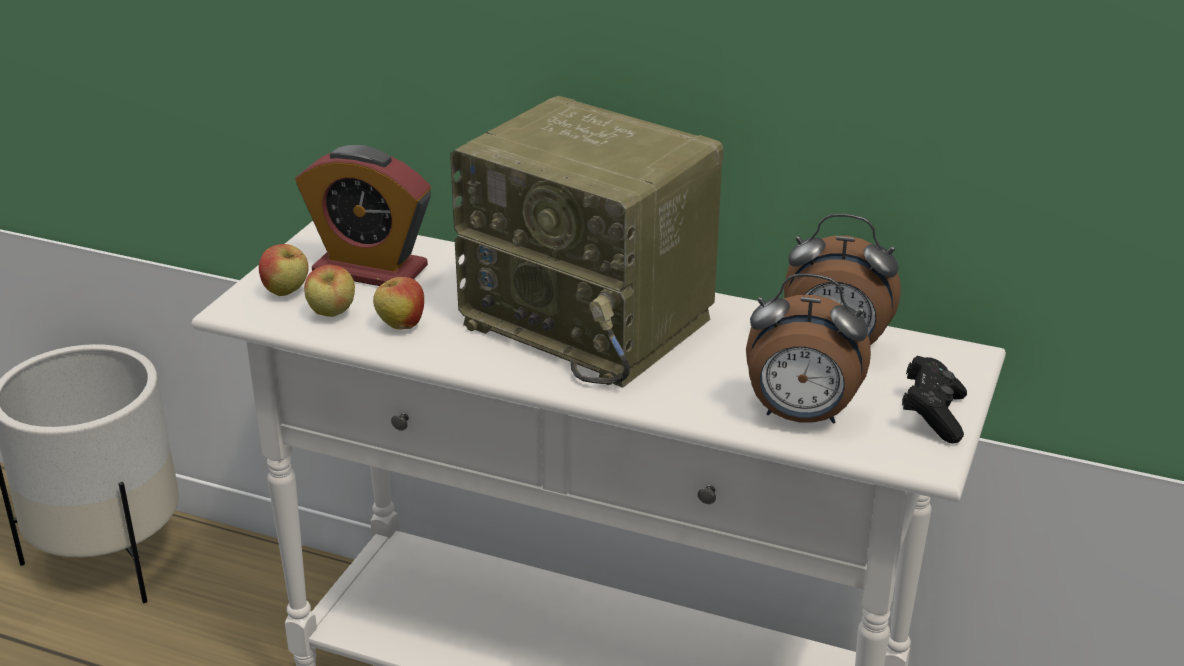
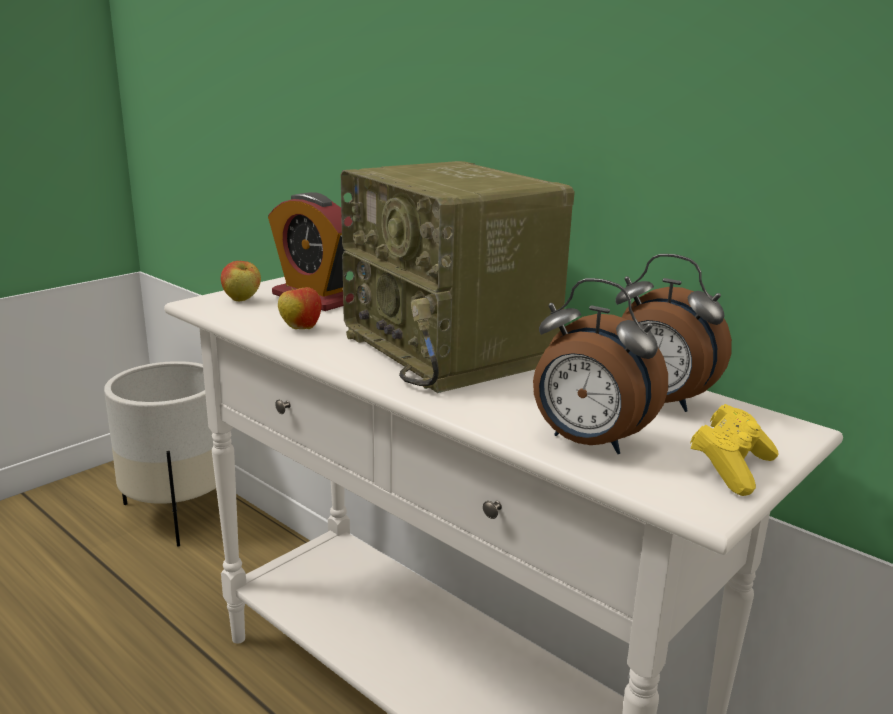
camera: 20 degrees right, 10 degrees down
(332, 315) = (259, 315): apple -> none
(932, 415) = (731, 468): black game controller -> yellow game controller

